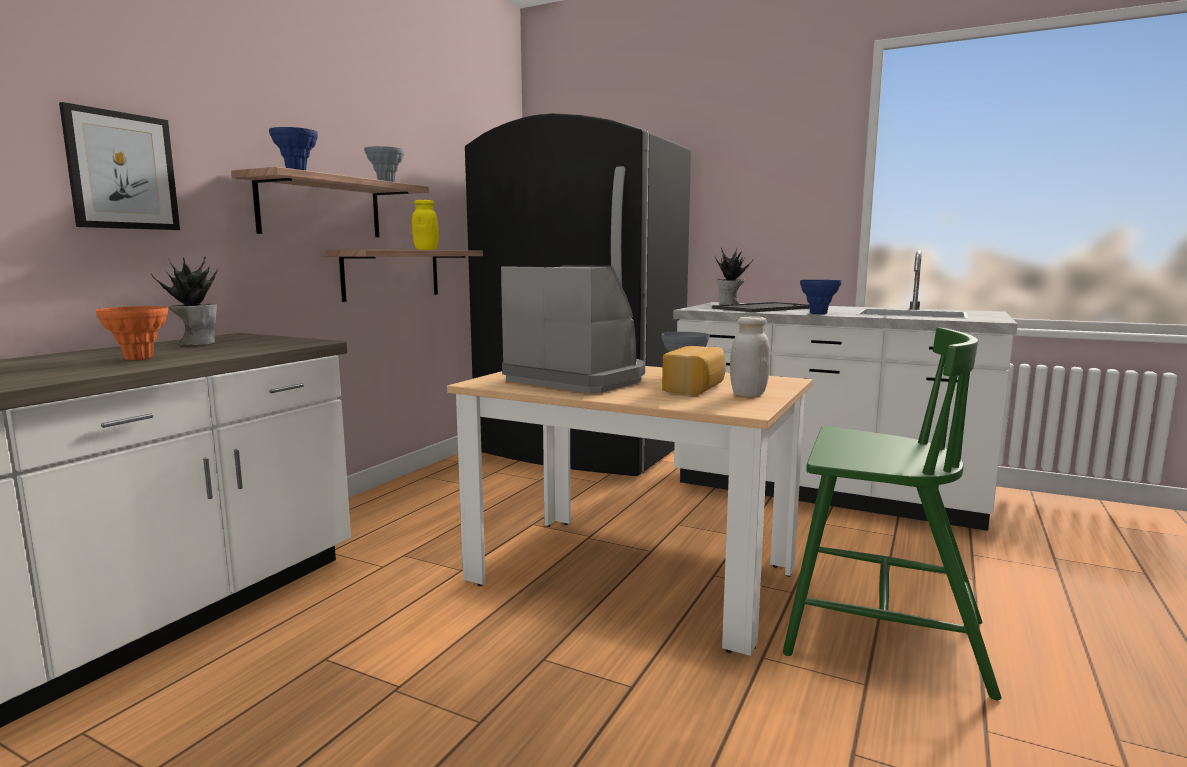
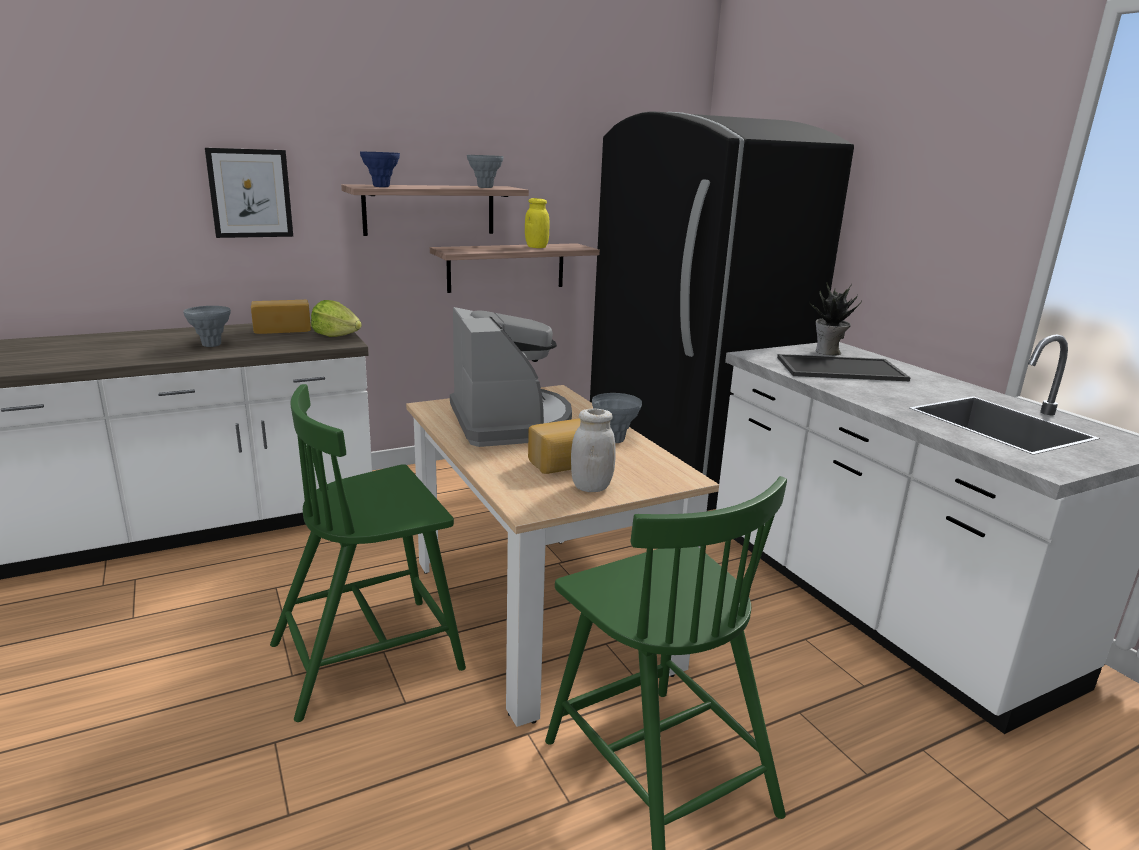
camera: 35 degrees right, 10 degrees up
(138, 359) = (211, 345): orange vase -> grey vase
(197, 343) = (282, 329): potted plant -> bread
(285, 340) = (336, 336): none -> lettuce
(535, 667) = (370, 654): none -> green chair
(818, 314) = (859, 397): blue vase -> none

